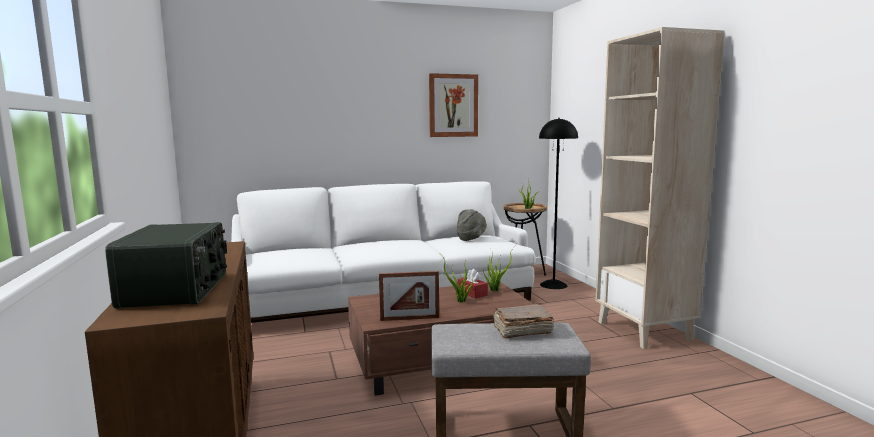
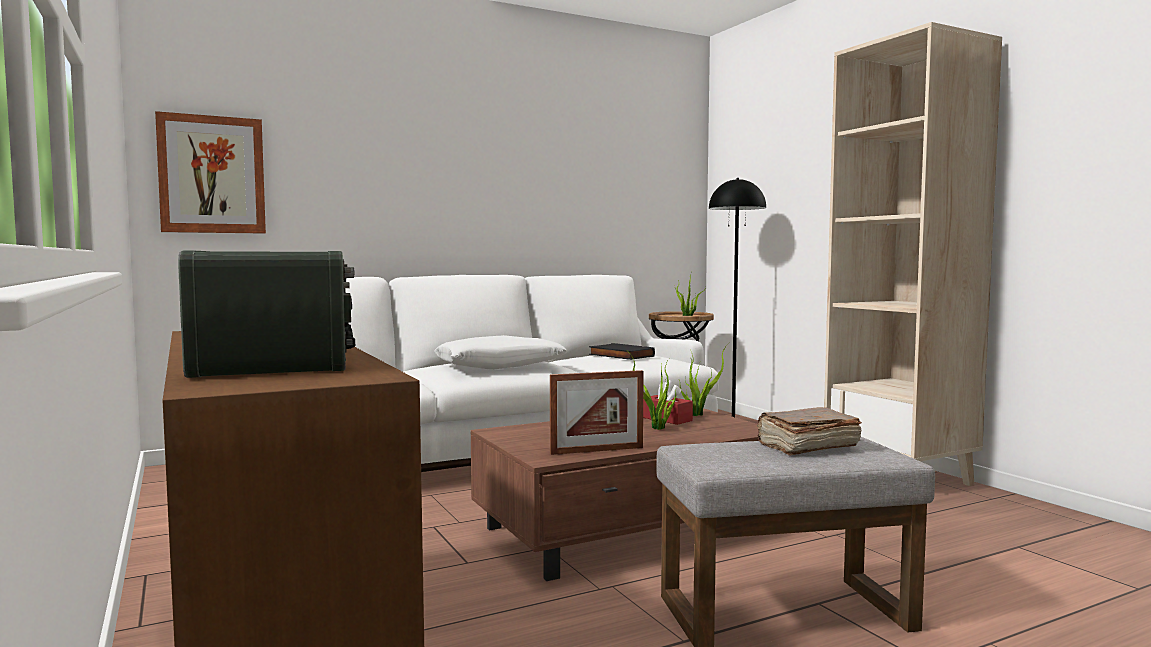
camera: 10 degrees left, 5 degrees down
(388, 247) = (500, 366): none -> white pillow
(453, 105) = (574, 162): picture -> picture (212, 175)
(471, 239) = (620, 356): grey hat -> black book

